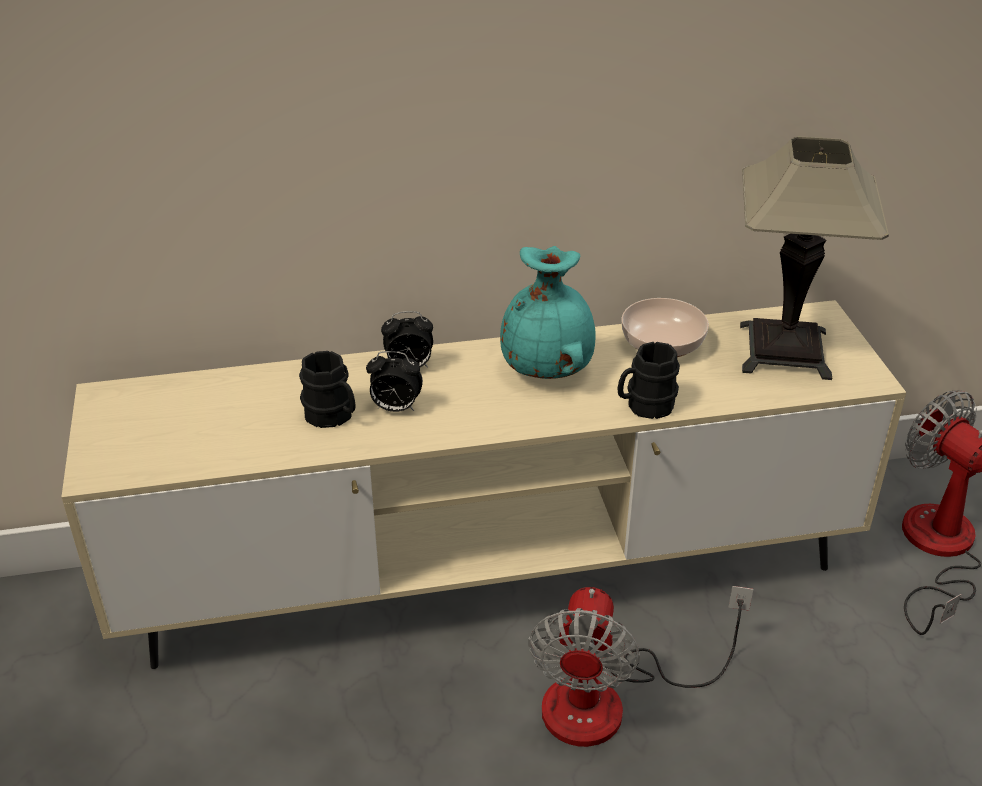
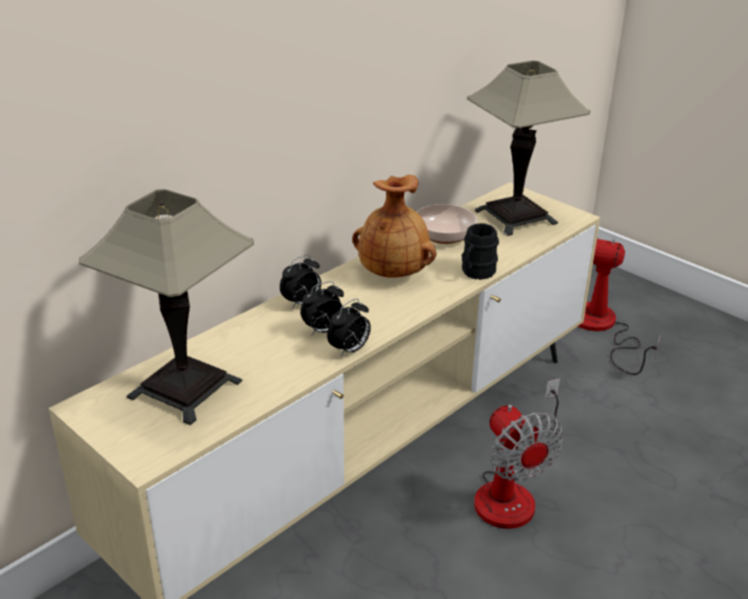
camera: 35 degrees left, 5 degrees down
(202, 416) = (186, 389): none -> table lamp
(333, 416) = (286, 352): black mug -> none
(396, 442) = (349, 350): none -> alarm clock
(548, 369) = (394, 273): turquoise vase -> brown vase

